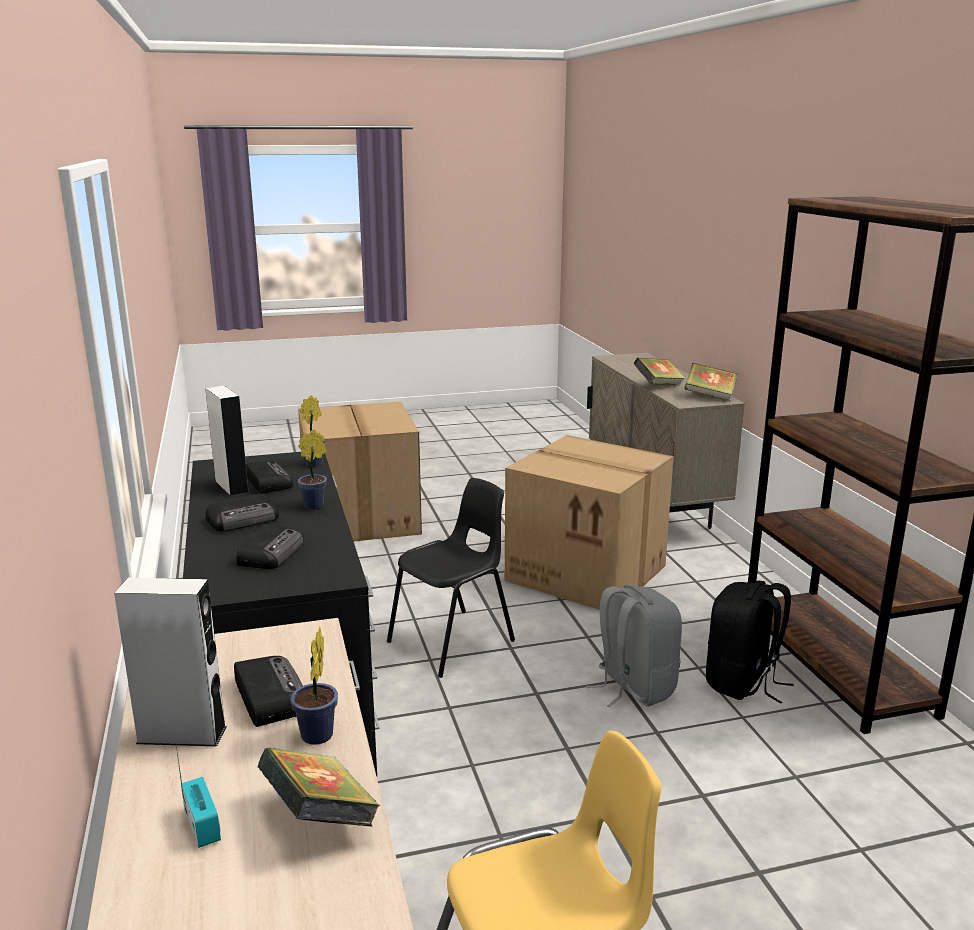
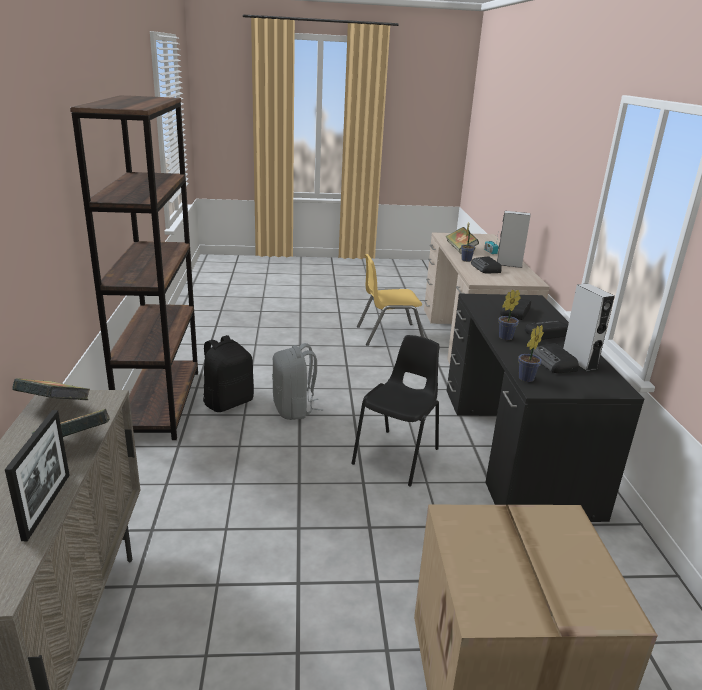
camera: 170 degrees left, 5 degrees up
(453, 642) = (398, 456): black chair -> black chair turned 150 degrees clockwise
(589, 573) = (253, 510): cardboard box -> none
(630, 371) = (47, 506): none -> picture frame

